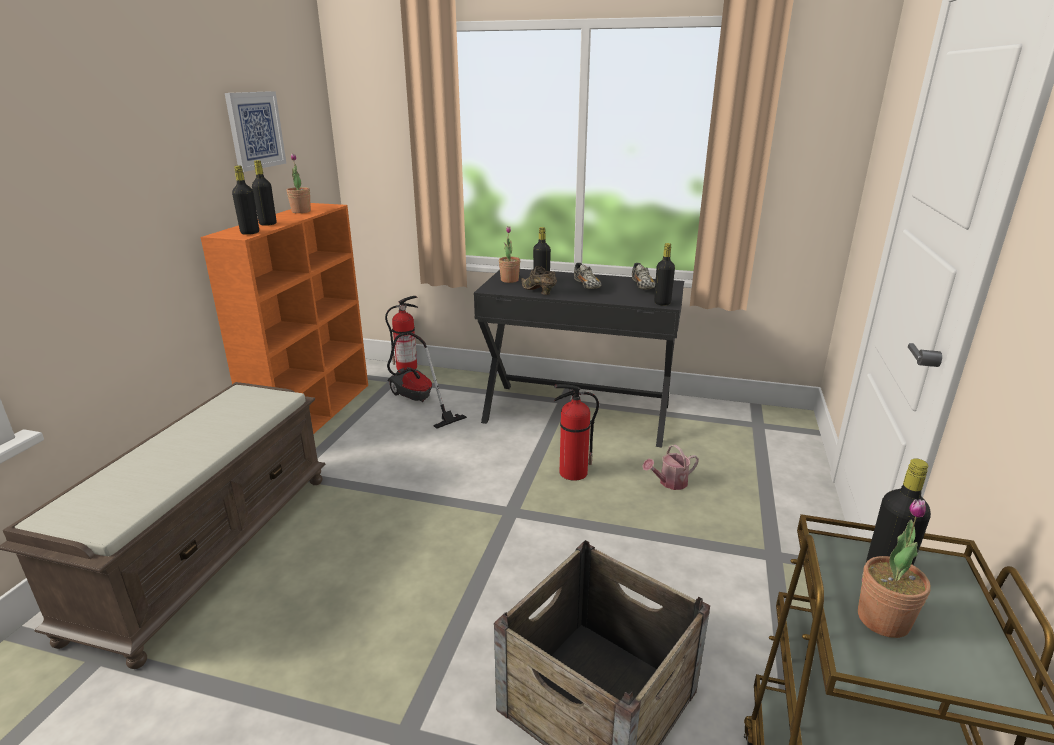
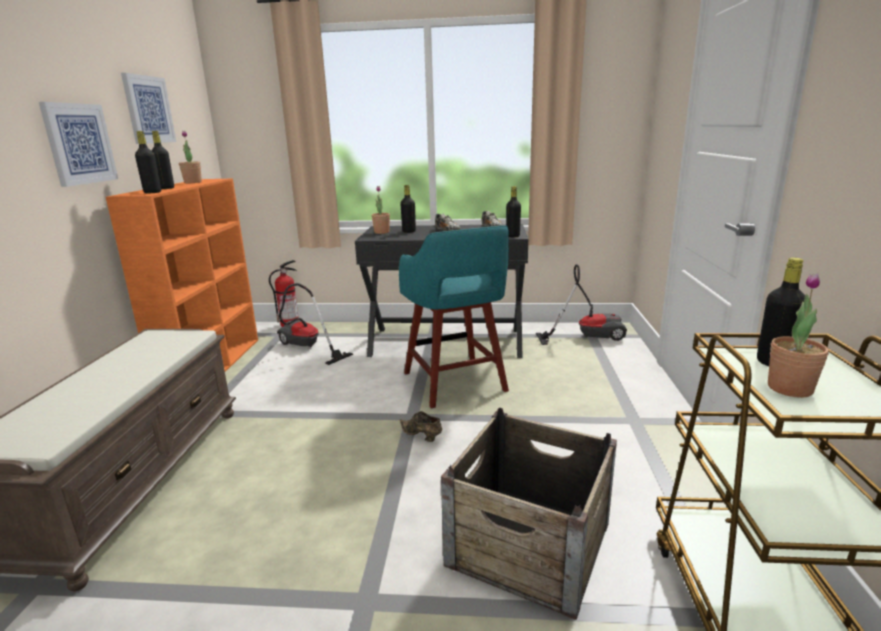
camera: 10 degrees left, 5 degrees down
(174, 181) = (79, 144): none -> picture
(538, 291) = (409, 236): brown shoe -> brown shoe (421, 436)
(572, 473) = (455, 383): fire extinguisher -> turquoise stool
(669, 483) = (536, 381): watering can -> none
(752, 424) = (587, 335): none -> vacuum cleaner

